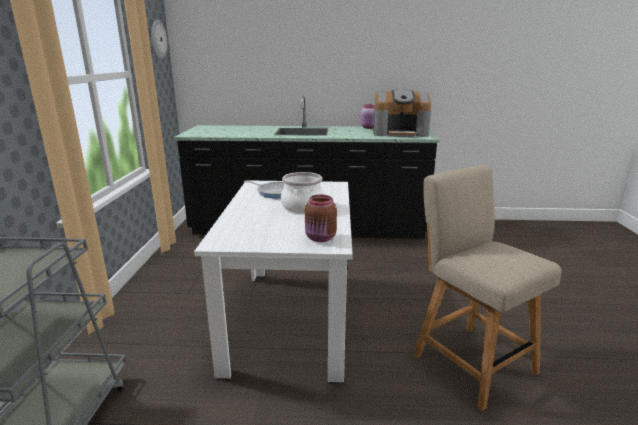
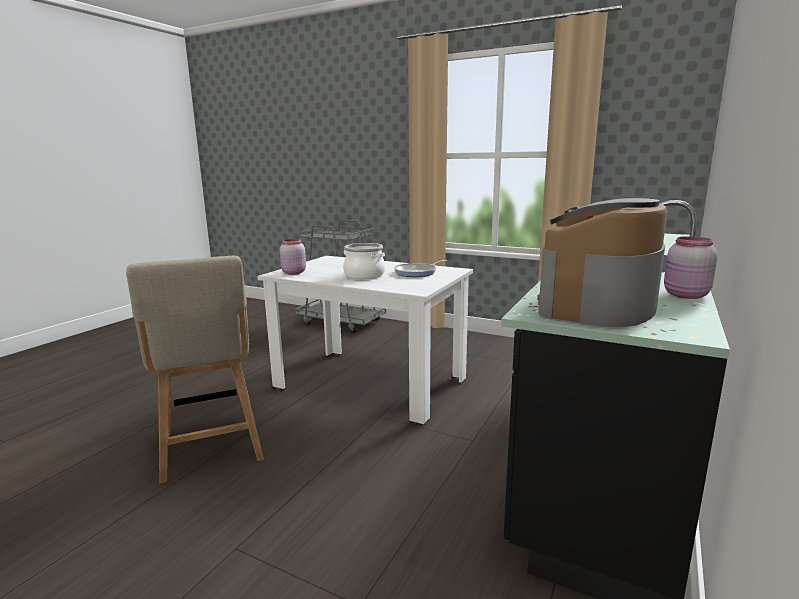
camera: 115 degrees right, 5 degrees down
(158, 39) = (669, 112): wall clock -> none
(321, 238) = (293, 272): brown jar -> pink jar
(469, 360) = (211, 450): beige chair -> beige chair turned 75 degrees clockwise

